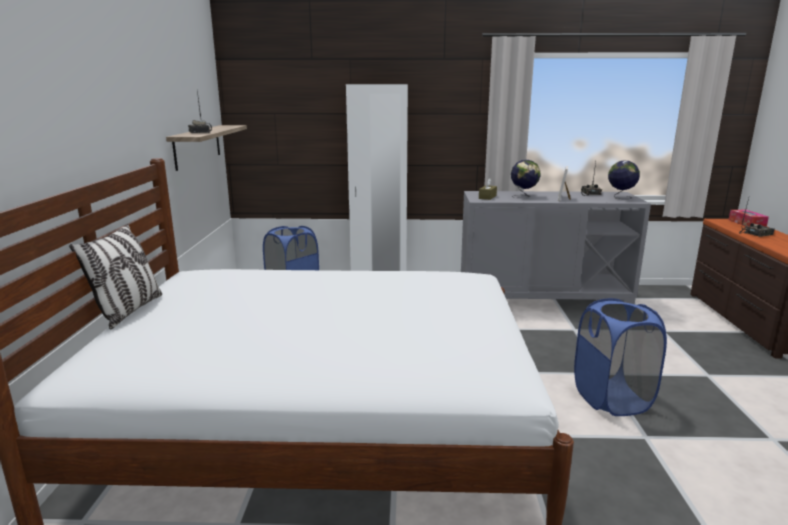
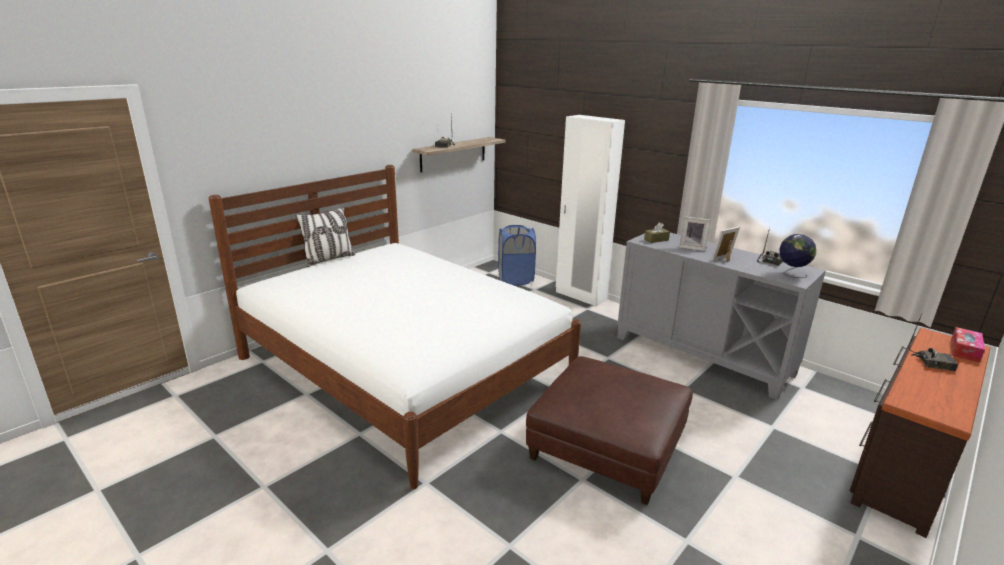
camera: 40 degrees right, 5 degrees up
(524, 196) = (692, 247): globe -> picture frame
(611, 399) = (608, 446): blue laundry basket -> brown ottoman

